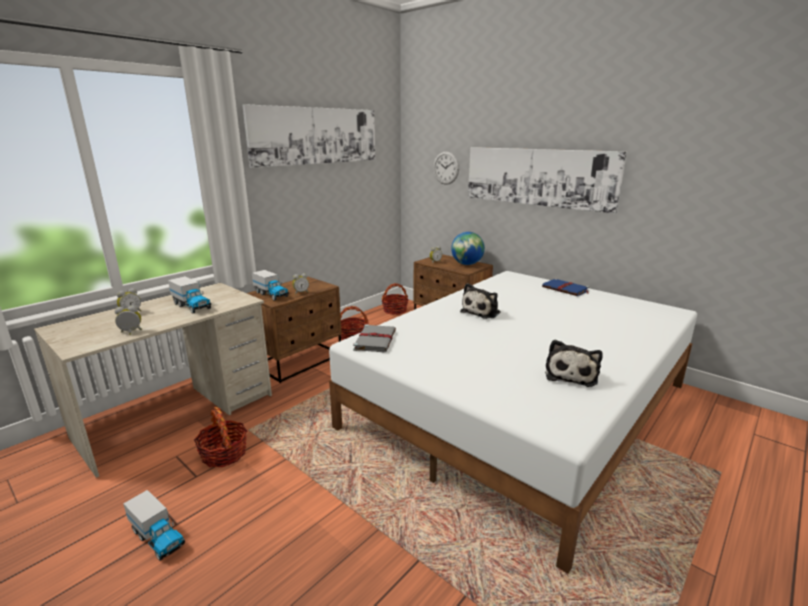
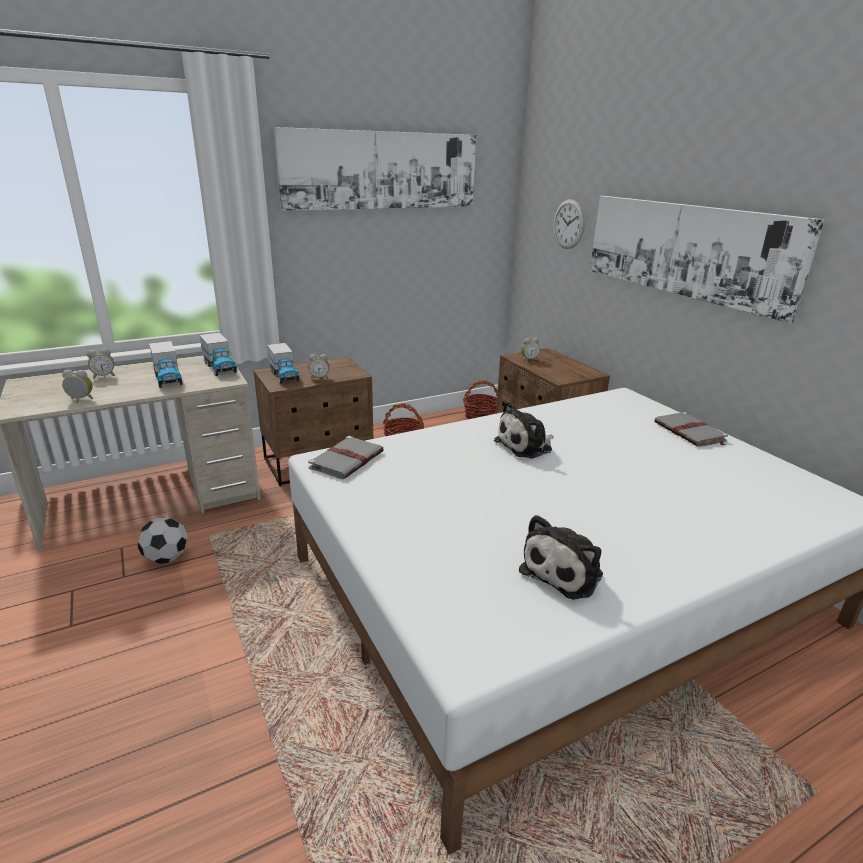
camera: 20 degrees right, 5 degrees up
(158, 538) = (45, 635): toy truck -> toy truck (220, 367)
(224, 454) = (166, 558): basket -> football
(467, 264) = (571, 369): globe -> none
(566, 289) = (690, 432): blue book -> grey book

